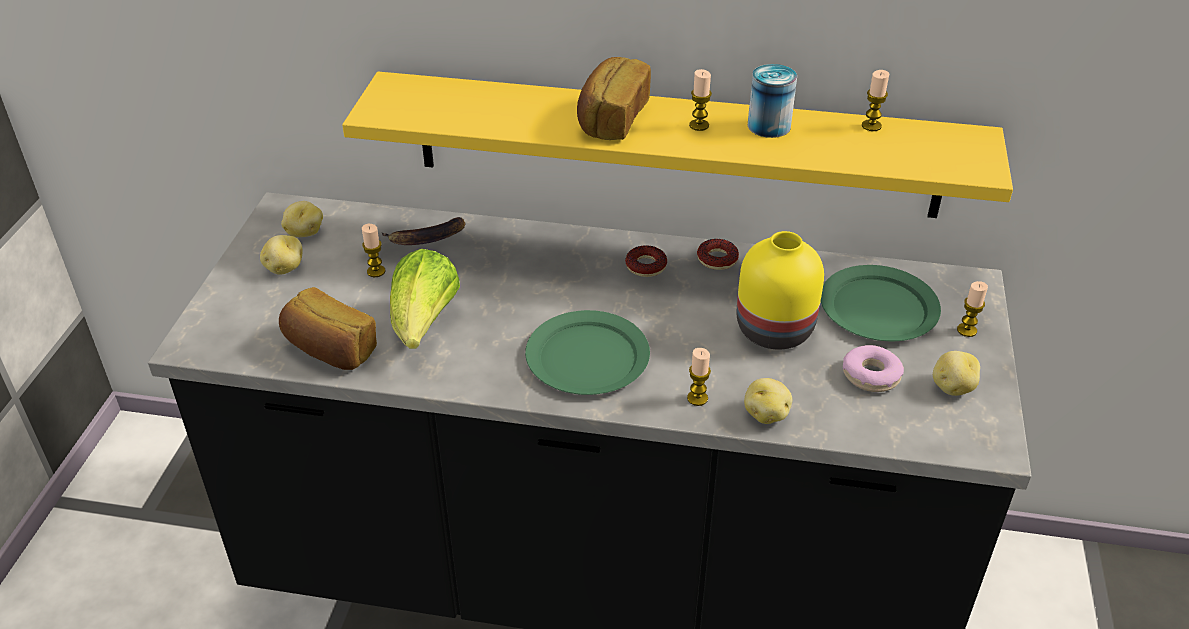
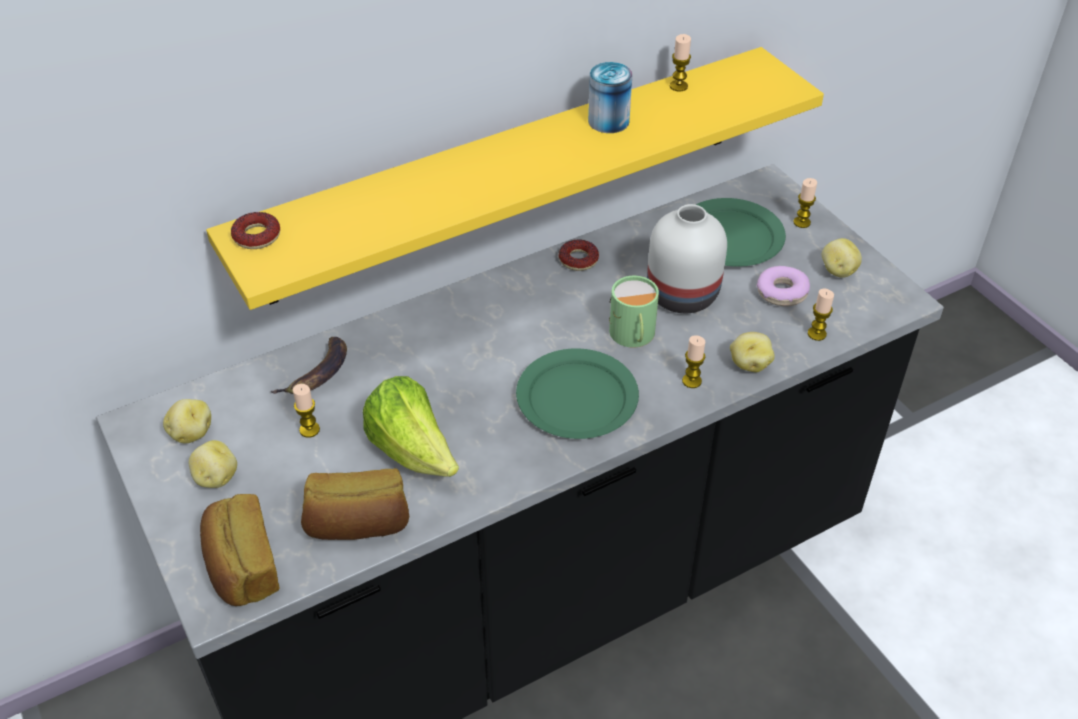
camera: 40 degrees left, 5 degrees up
(611, 119) = (482, 174): bread -> bread (242, 567)
(646, 266) = (532, 295): donut -> donut (257, 236)
(691, 337) = (632, 335): none -> green mug
(699, 125) = (557, 146): candle -> candle (816, 334)
(772, 330) = (681, 296): yellow vase -> white vase

